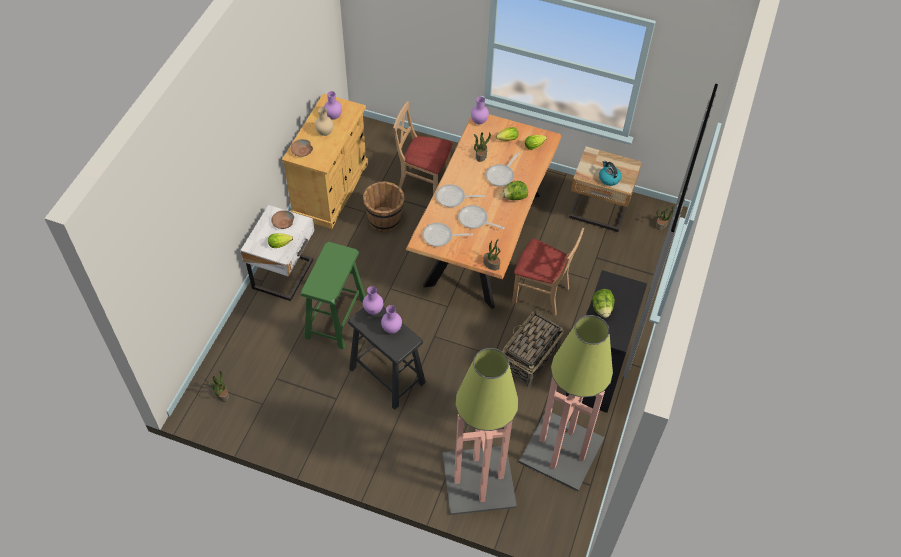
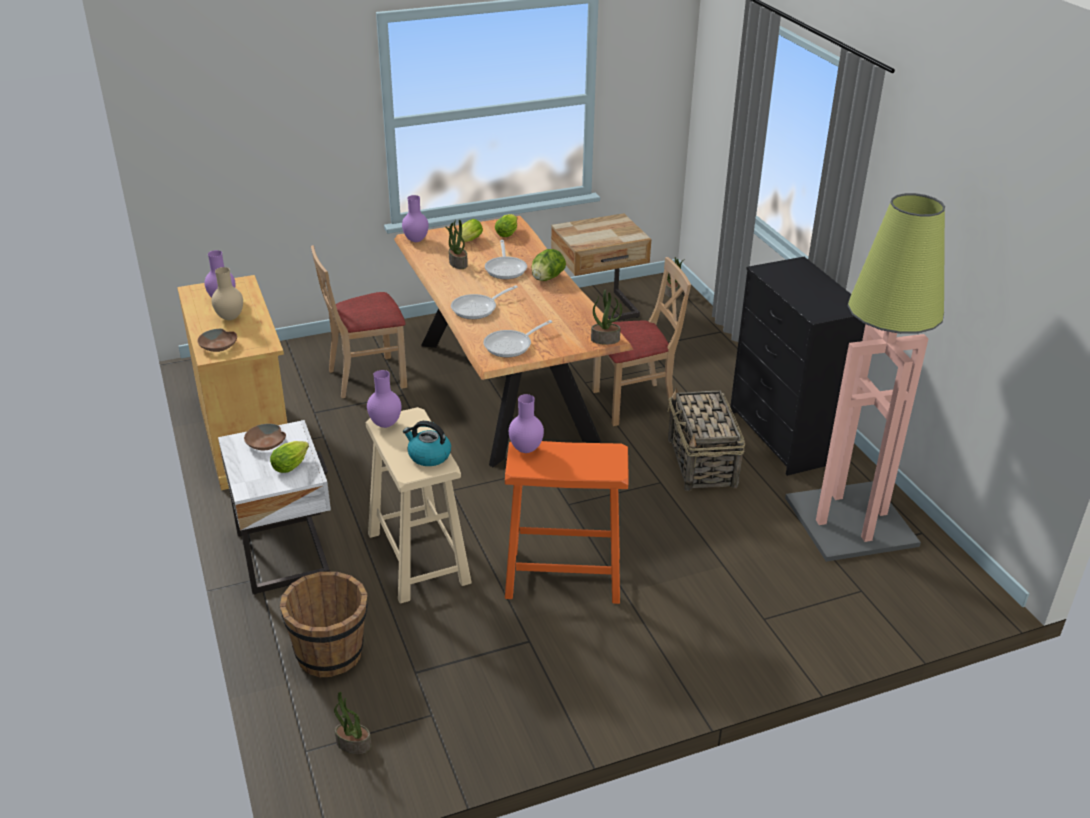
camera: 40 degrees left, 20 degrees down
(336, 318) = (418, 557): green stool -> beige stool
(384, 220) = (359, 431): brown bucket -> brown bucket (331, 653)
(387, 375) = (562, 575): black stool -> orange stool
(391, 329) = (574, 454): purple vase -> purple vase (384, 424)
(475, 220) = (531, 314): frying pan -> none
(478, 481) = (811, 609): floor lamp -> none
(602, 309) = (796, 293): lettuce -> none
(609, 178) = (612, 237): kettle -> kettle (428, 456)

